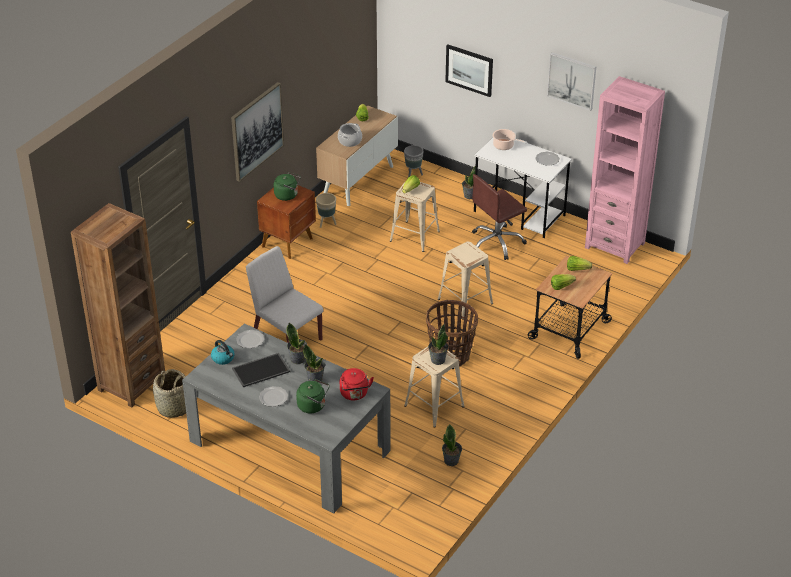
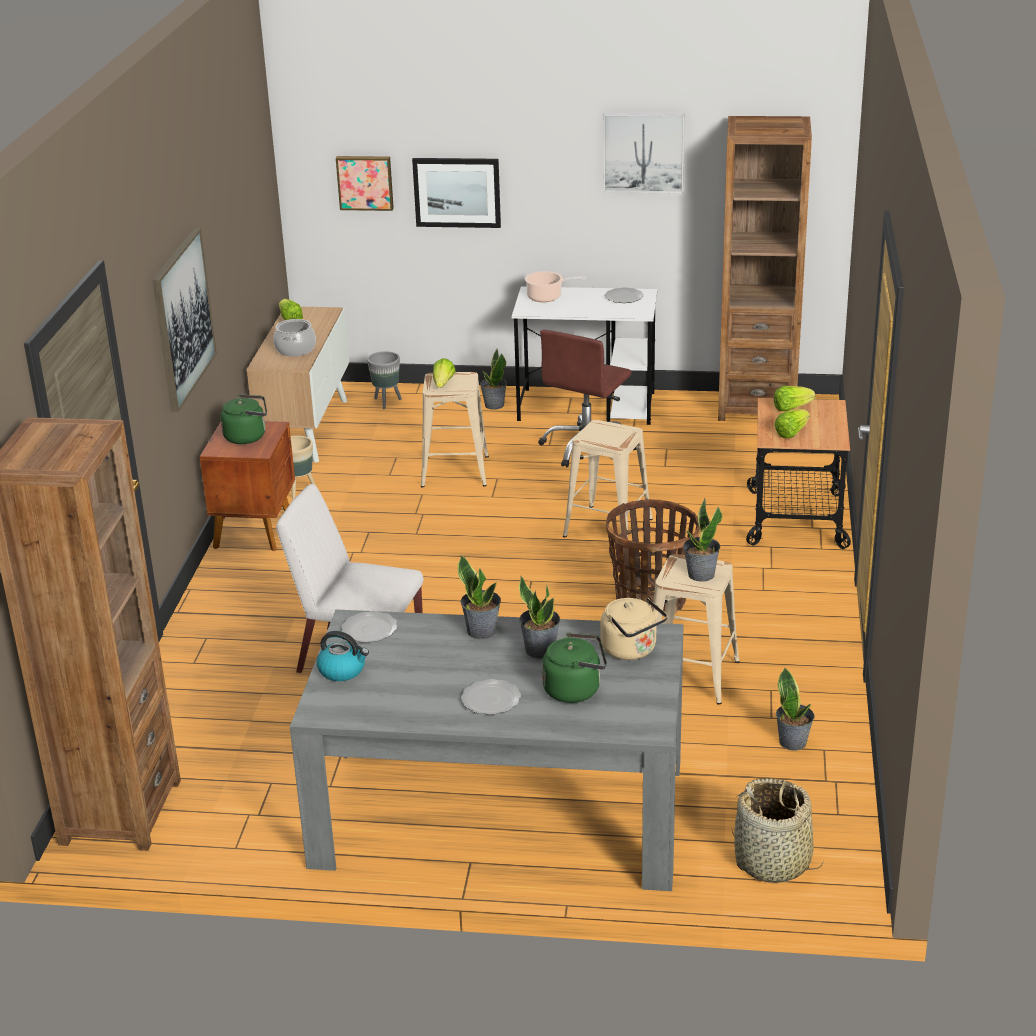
camera: 25 degrees left, 10 degrees down
(174, 408) = (234, 824): basket -> basket (773, 862)
(261, 369) = (429, 665): tray -> none
(354, 394) = (631, 650): red kettle -> beige kettle
(421, 49) = (365, 182): none -> picture
(614, 245) = (756, 407): pink bookcase -> brown bookcase

